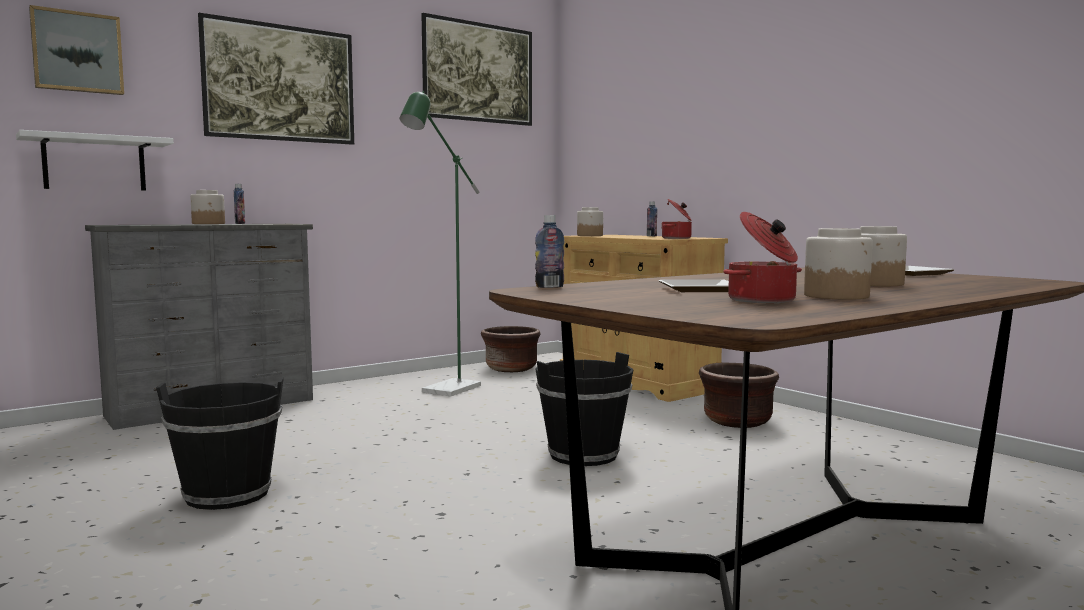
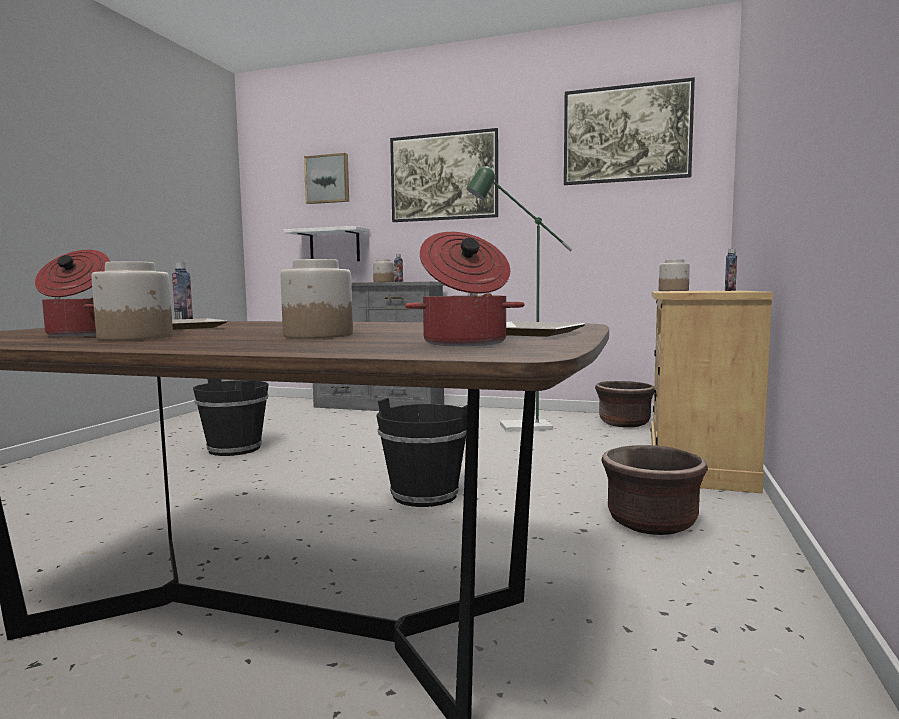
camera: 55 degrees right, 0 degrees up
(677, 238) = (696, 291): cooking pot -> cooking pot (464, 343)

